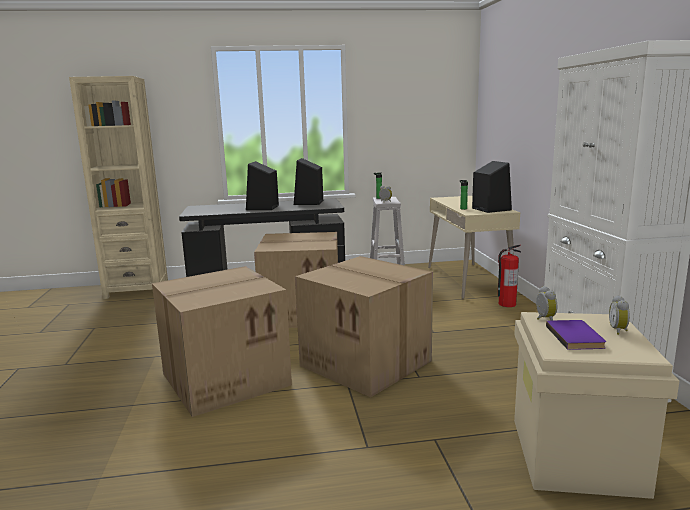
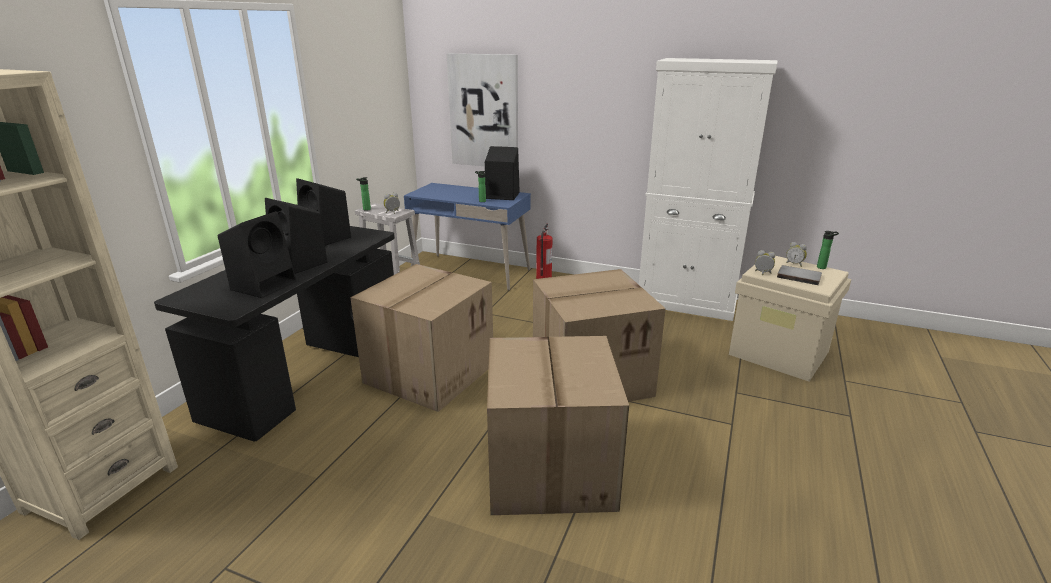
camera: 60 degrees left, 10 degrees up
(226, 210) = (264, 285): none -> black speaker
(469, 280) = (471, 271): beige desk -> blue desk
(507, 130) = (484, 111): none -> picture
(576, 337) = (799, 276): purple book -> grey book
(647, 347) = (823, 267): none -> bottle

